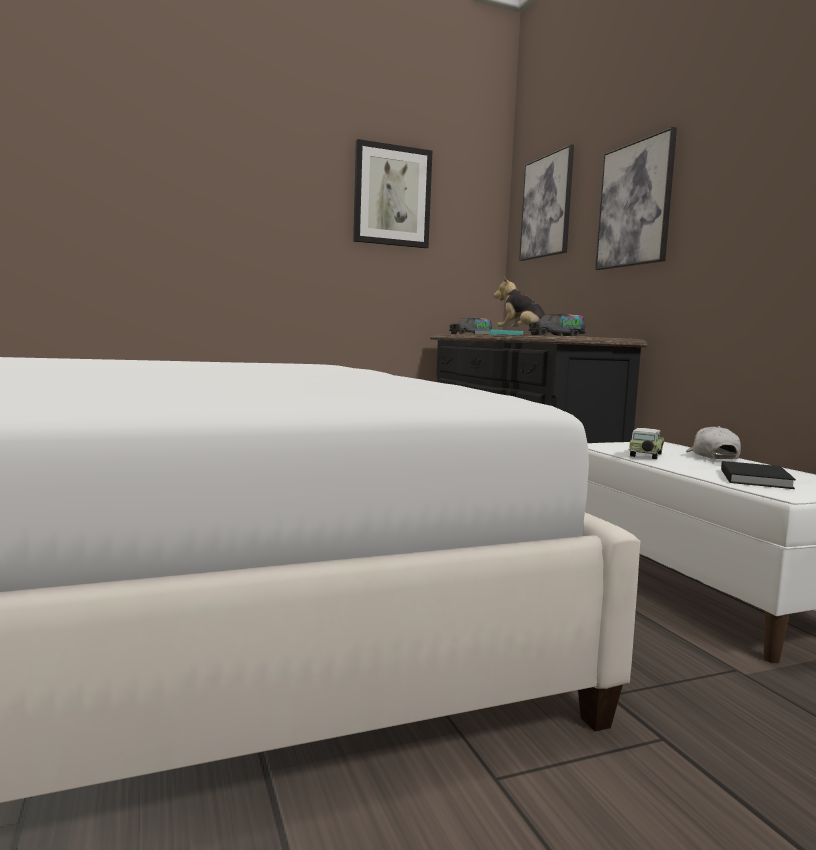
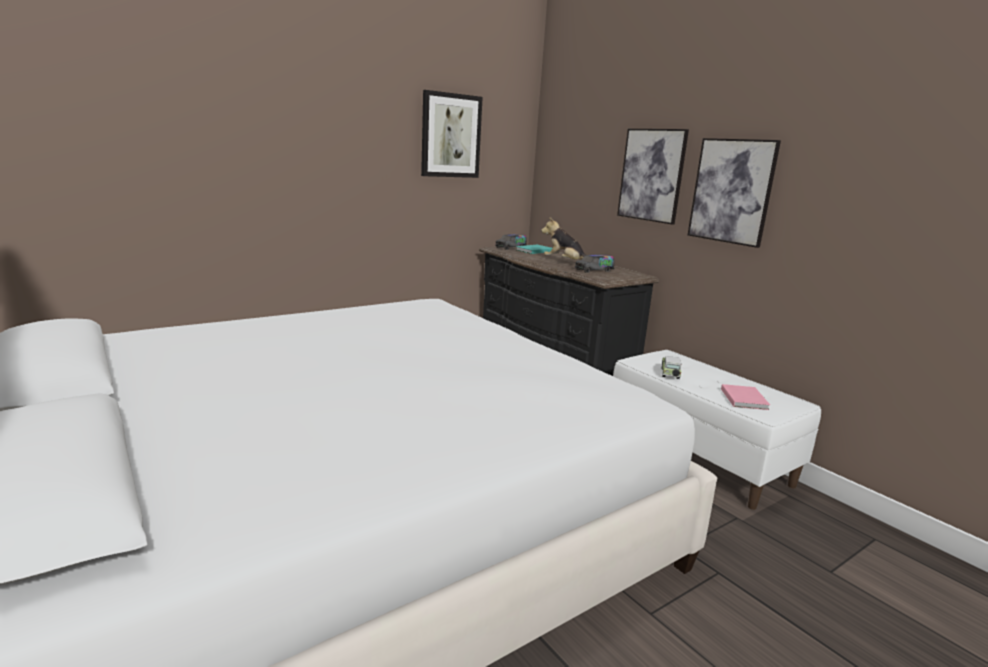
camera: 15 degrees left, 10 degrees up
(546, 206) = (573, 151): picture -> picture (732, 191)
(712, 456) = (707, 370): white cap -> none
(756, 478) = (744, 398): black book -> pink book

